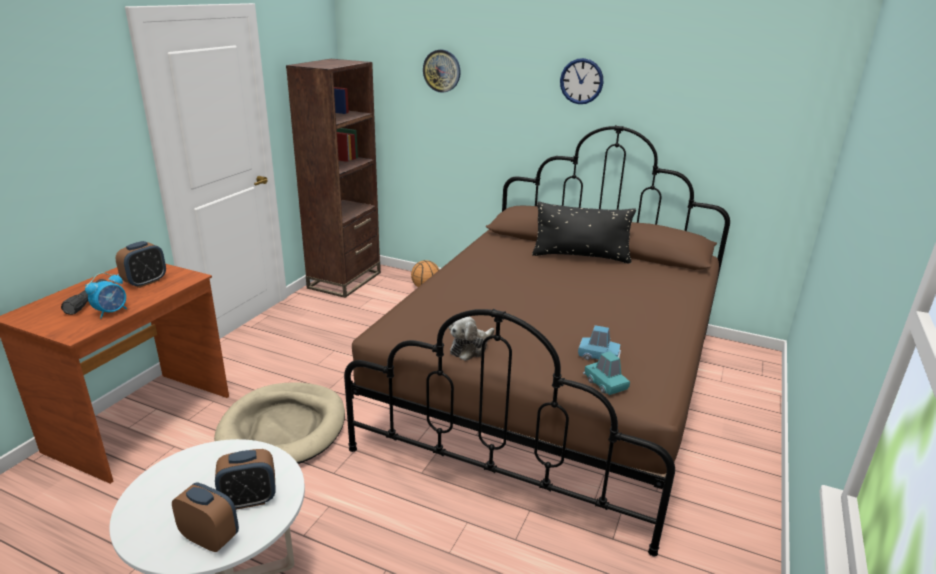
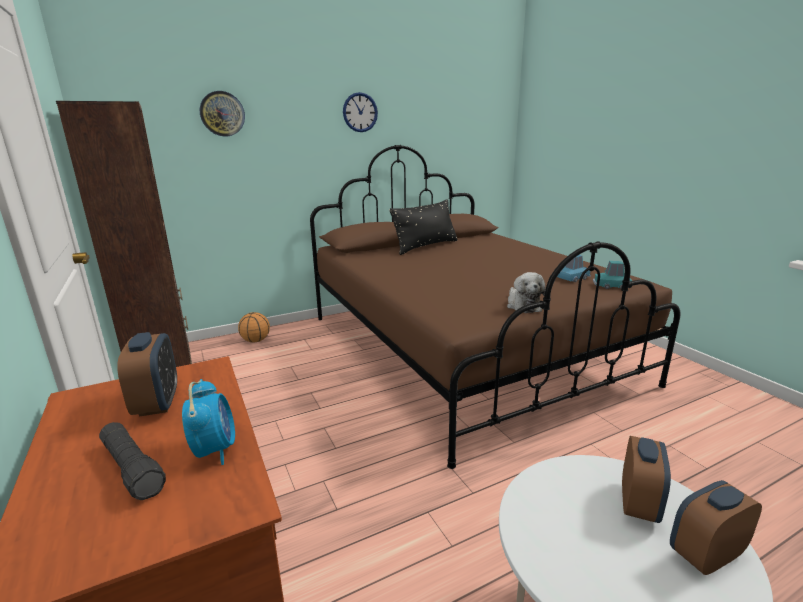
camera: 50 degrees left, 5 degrees down
(283, 429) = (367, 502): beige dog bed -> none

